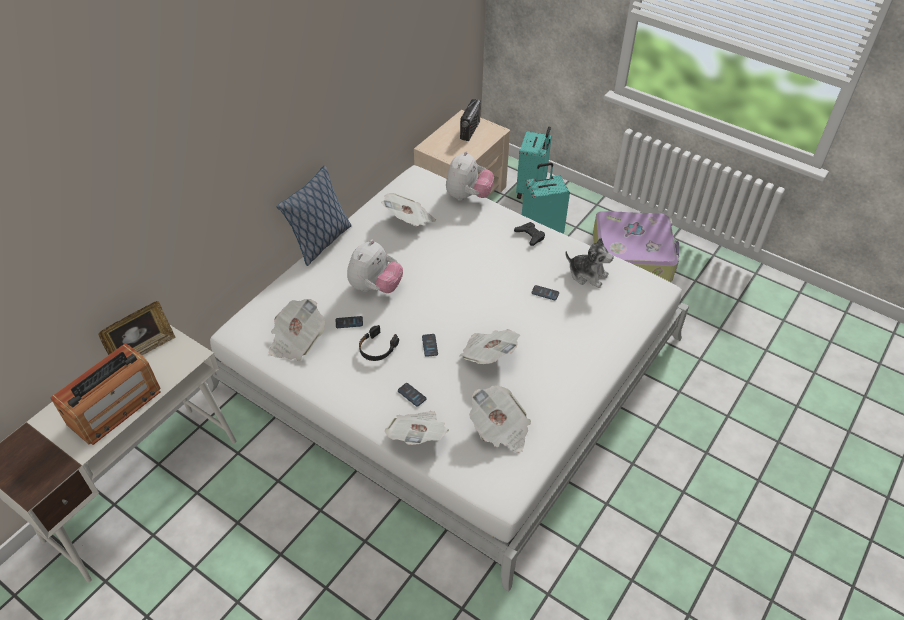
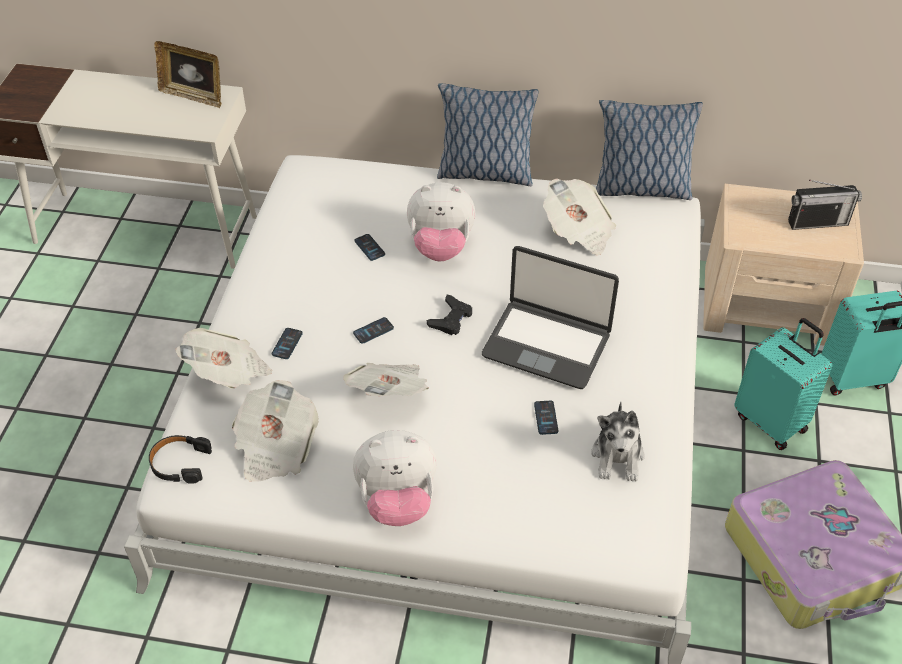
camera: 65 degrees right, 0 degrees up
(115, 407) = (113, 111): radio -> none
(296, 341) = (316, 217): newspaper -> none
(377, 348) = (342, 286): black headphones -> black headphones (180, 463)
(391, 182) = (640, 189): none -> pillow
(468, 196) = (677, 271): plush toy -> plush toy (397, 501)
(490, 270) = (547, 344): none -> laptop
(530, 236) = (651, 364): black game controller -> black game controller (451, 319)

